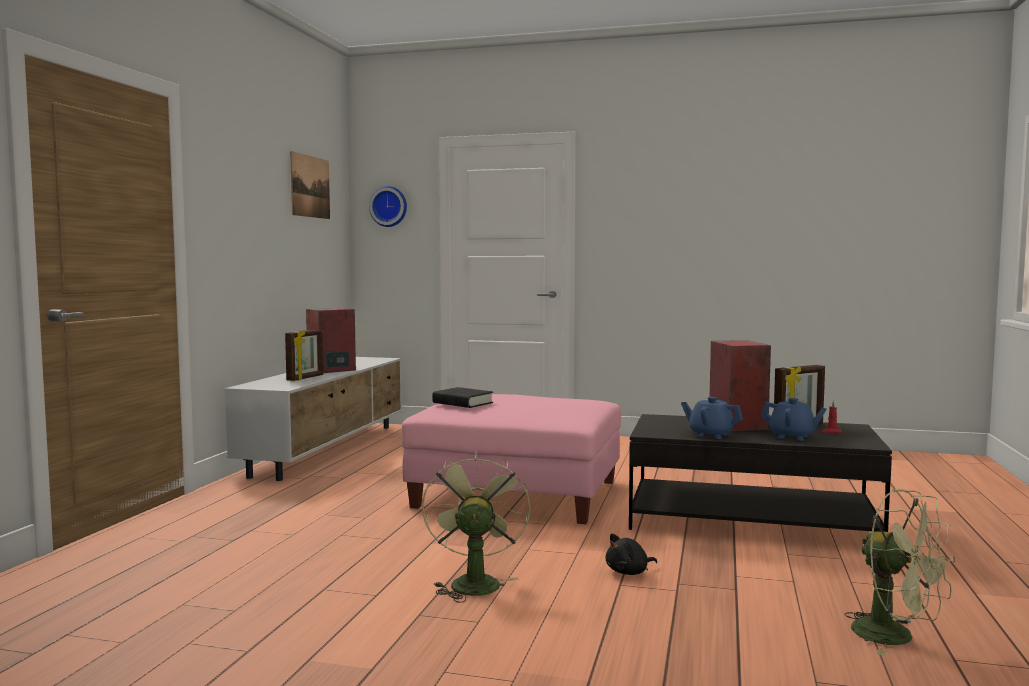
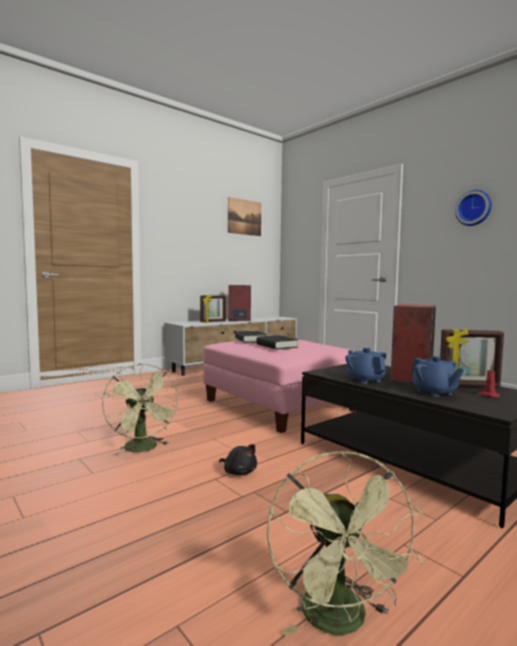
camera: 35 degrees right, 0 degrees up
(389, 206) = (298, 228): wall clock -> wall clock (474, 208)
(473, 582) = (143, 449): green fan -> green fan turned 120 degrees clockwise
(530, 407) = (276, 346): none -> black book
(629, 572) = (239, 472): black plush toy -> black plush toy turned 150 degrees counterclockwise

